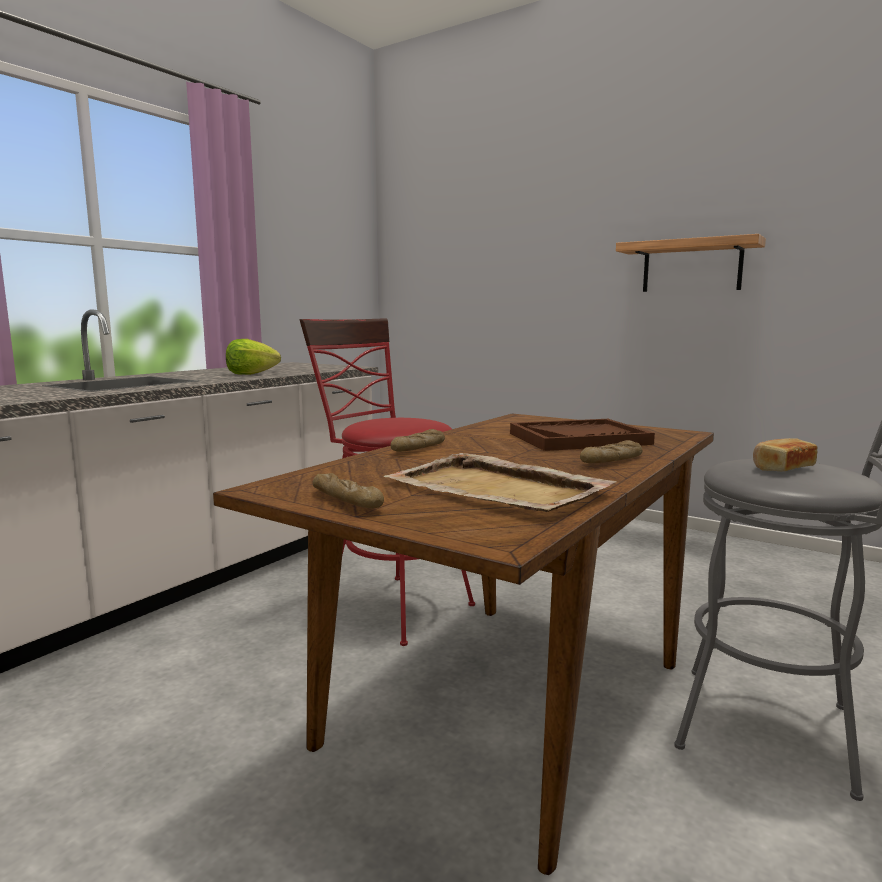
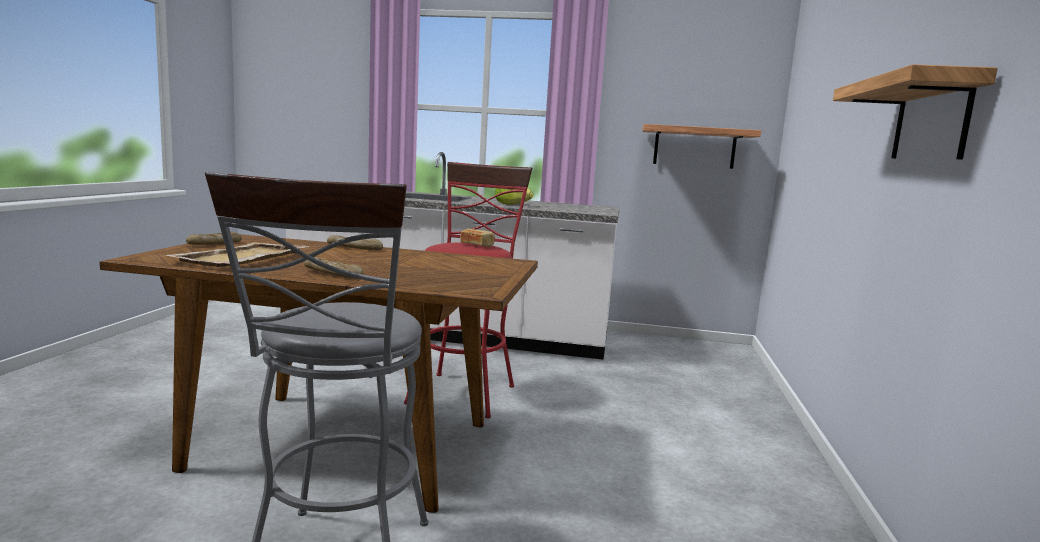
camera: 65 degrees right, 0 degrees up
(325, 291) = (694, 147): none -> shelf
(579, 438) = (421, 270): brown tray -> none
(781, 468) = (340, 310): bread -> bread (477, 245)

